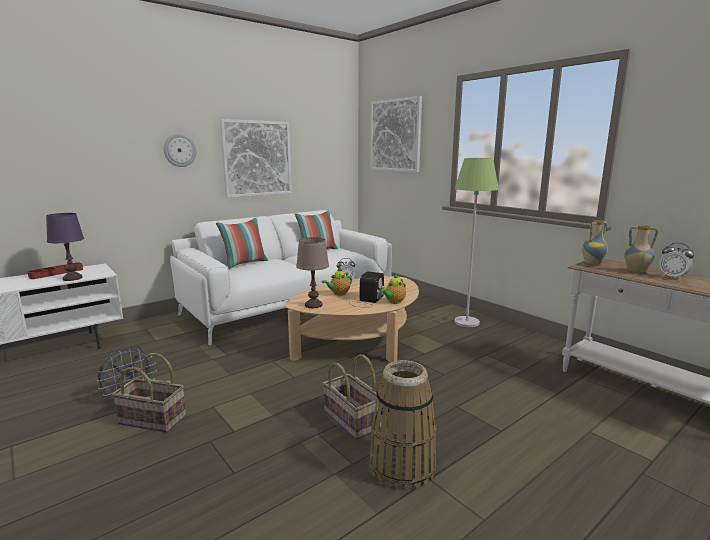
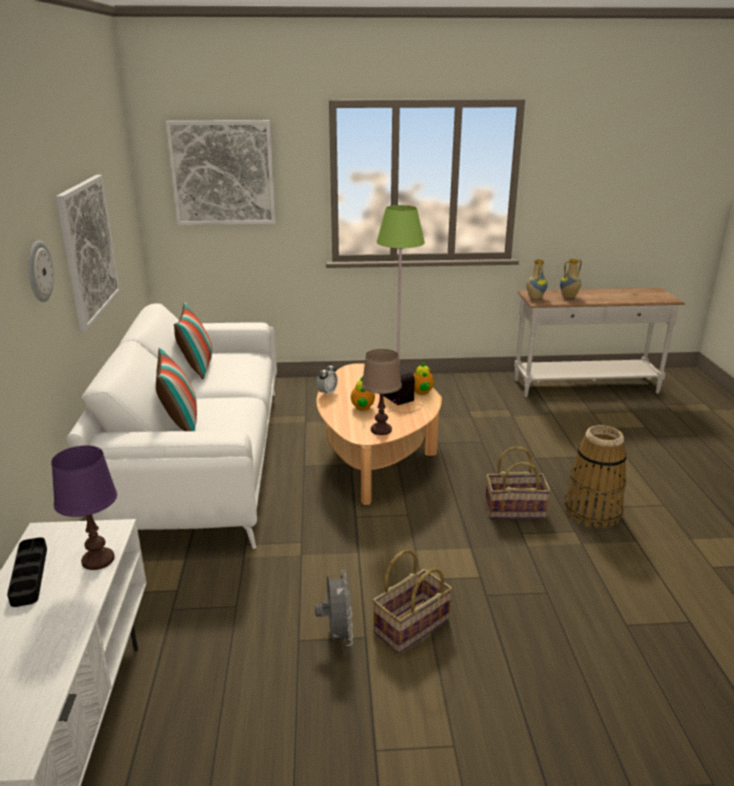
camera: 55 degrees left, 10 degrees up
(56, 273) = (29, 575): red tray -> black tray
(673, 277) = (591, 295): alarm clock -> none

